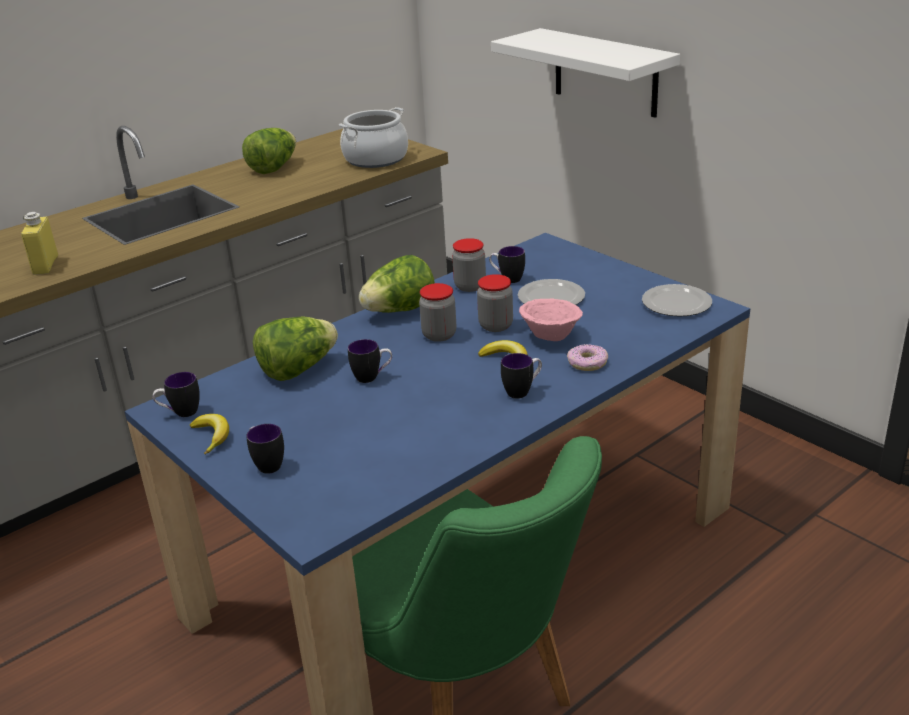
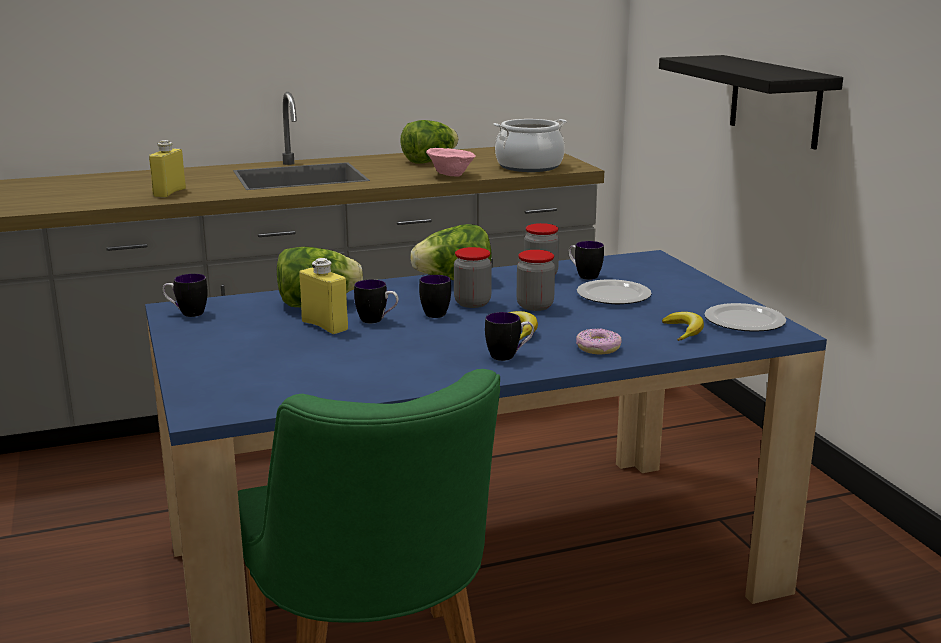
camera: 20 degrees right, 10 degrees down
(212, 436) = (194, 333): banana -> banana (684, 332)
(266, 464) = (218, 359): mug -> mug (434, 312)
(329, 396) = (324, 326): none -> yellow bottle
(550, 337) = (580, 323): pink bowl -> pink bowl (450, 176)
(605, 72) = (775, 101): white shelf -> black shelf

